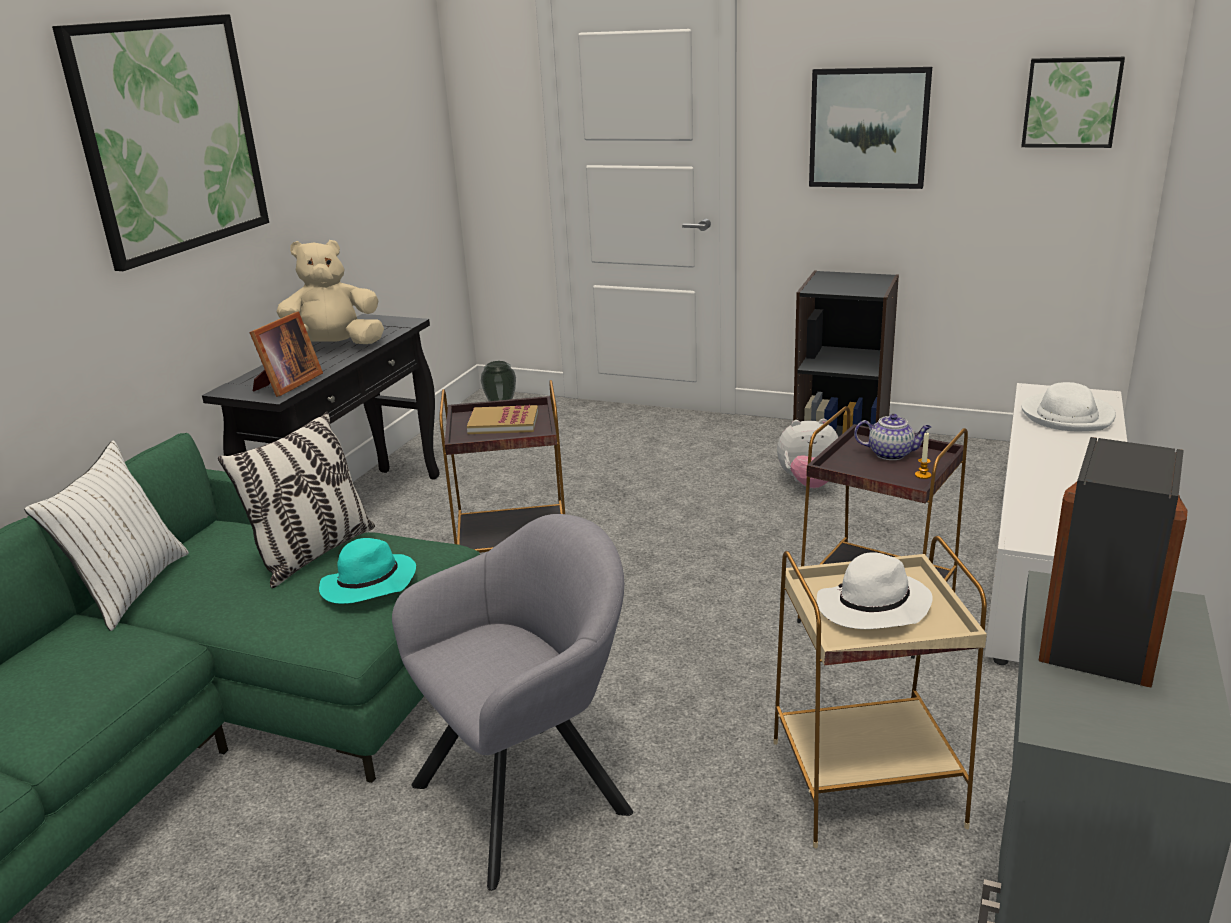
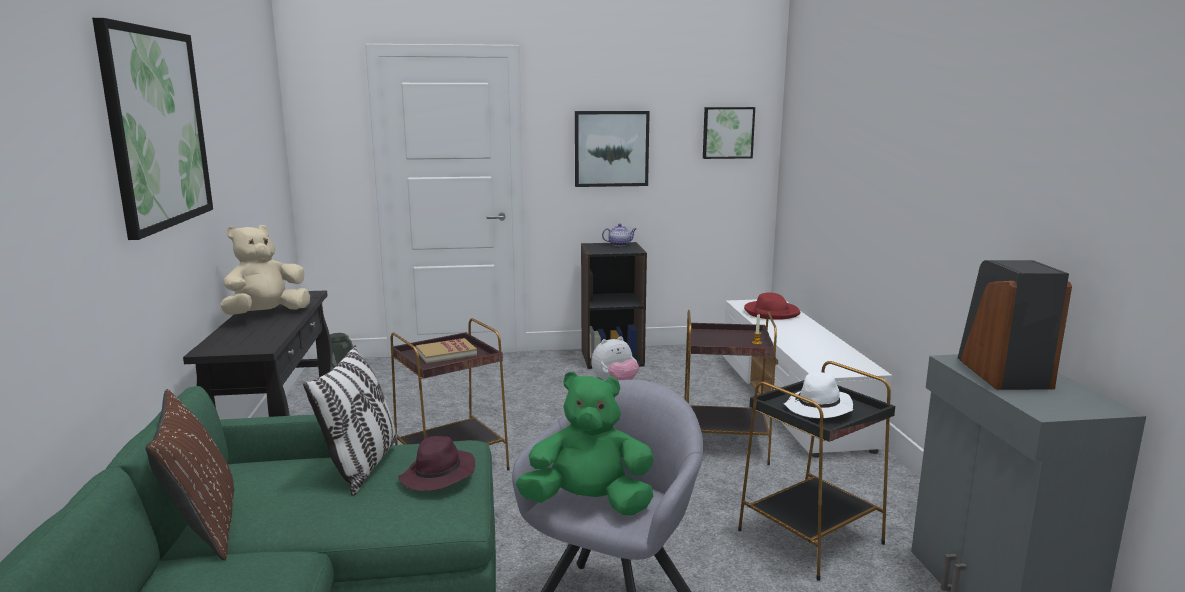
camera: 30 degrees left, 10 degrees down
(129, 590) = (203, 528): white pillow -> brown pillow
(286, 385) = (261, 341): picture frame -> none
(368, 585) = (438, 476): turquoise hat -> purple hat
(472, 666) = (589, 504): none -> green plush toy
(863, 782) = (808, 537): beige side table -> black side table
(891, 454) = (725, 335): teapot -> teapot (619, 244)
(1067, 416) = (771, 312): white hat -> red hat

